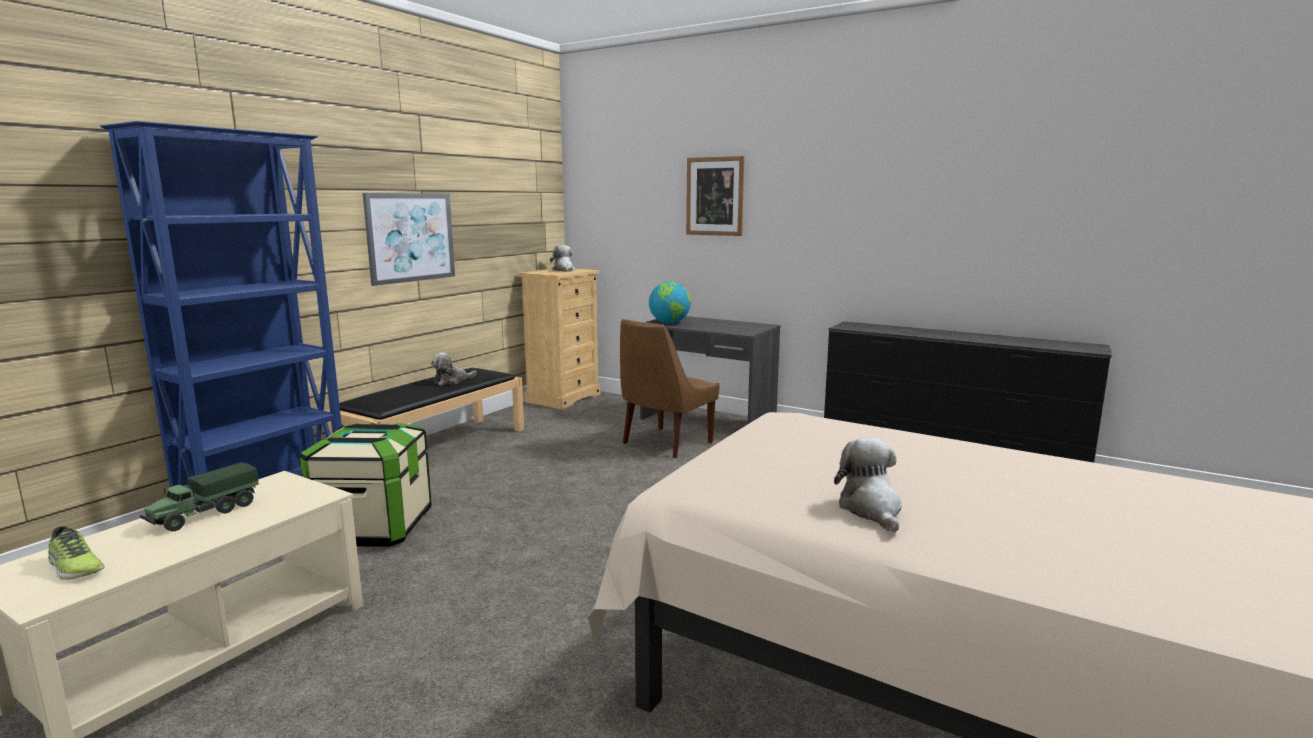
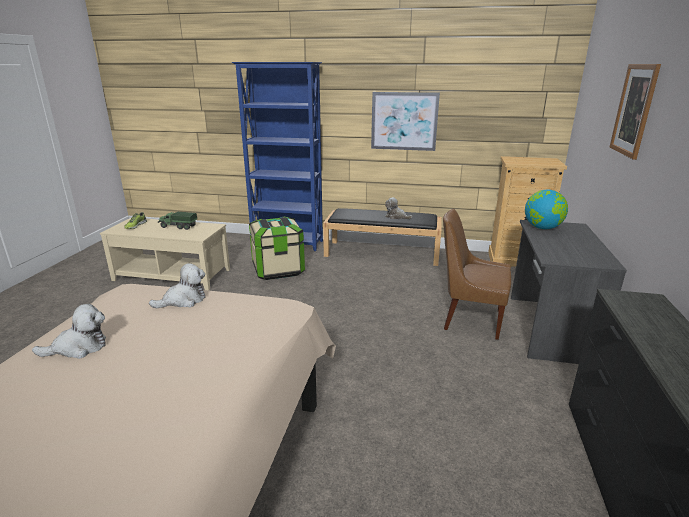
camera: 70 degrees right, 10 degrees up
(563, 270) = (538, 161): plush toy -> plush toy (183, 300)

